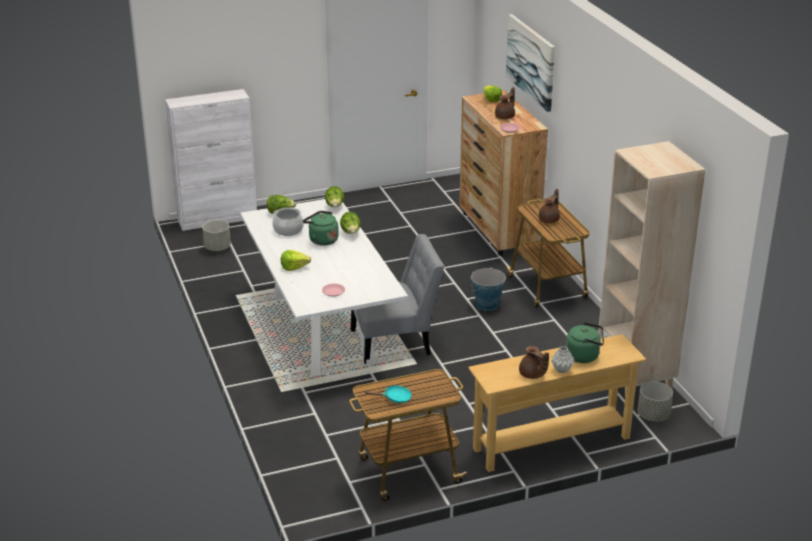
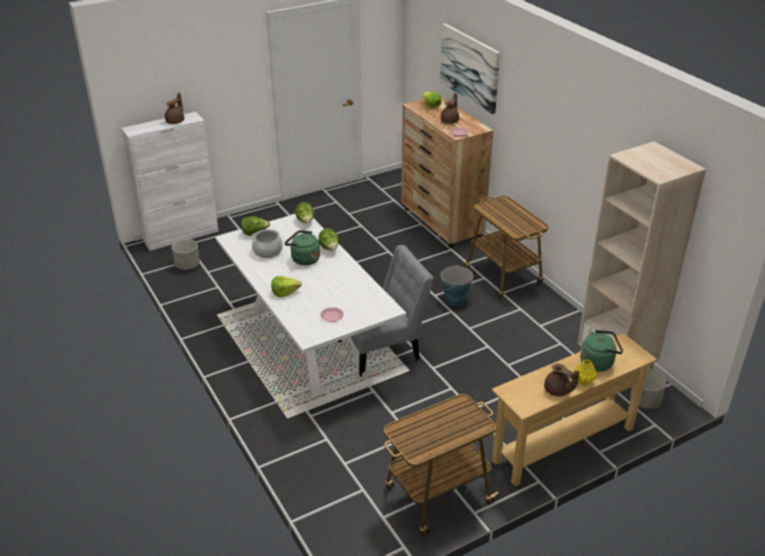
camera: 10 degrees left, 5 degrees up
(394, 398) = (430, 435): turquoise frying pan -> none
(549, 220) = (507, 216): brown teapot -> brown teapot (176, 121)
(562, 369) = (583, 381): grey vase -> yellow vase

